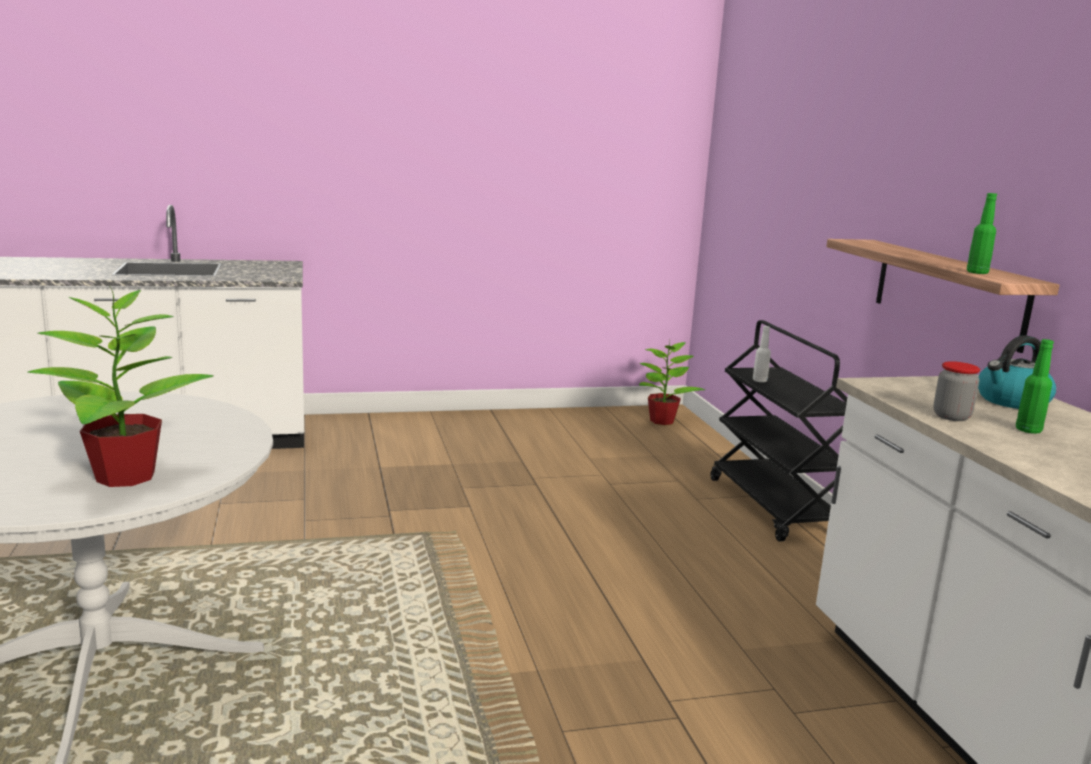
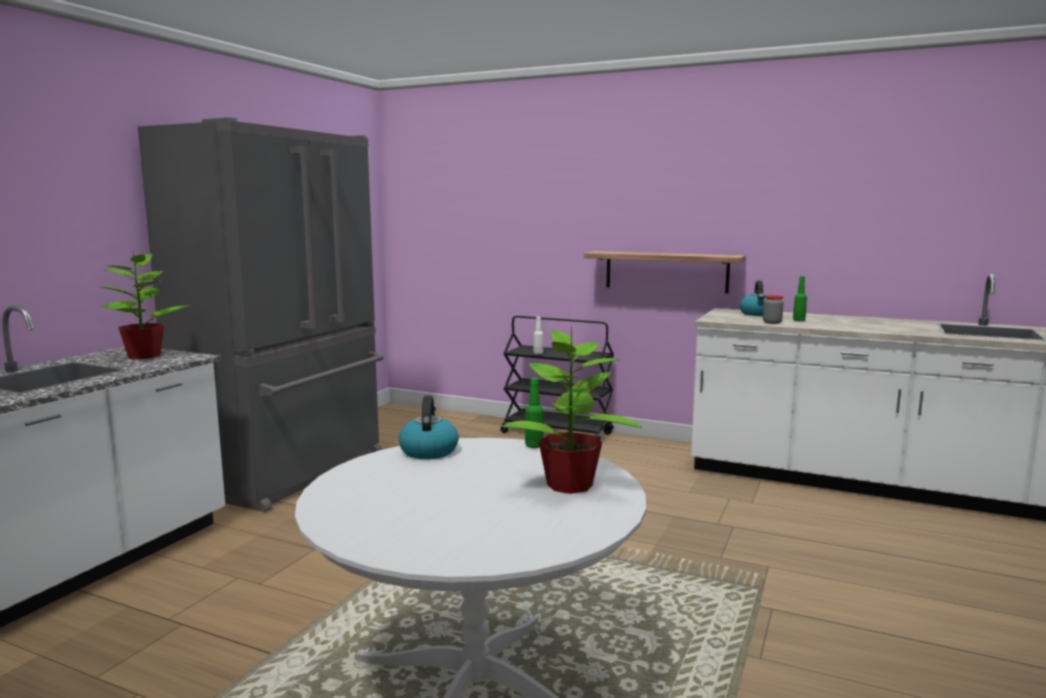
camera: 50 degrees left, 5 degrees down
(188, 407) = (428, 451): none -> kettle
(441, 432) = (290, 472): none -> grey fridge
(662, 421) = (403, 414): potted plant -> potted plant (144, 356)
(977, 273) = (711, 255): green bottle -> green bottle (534, 446)

